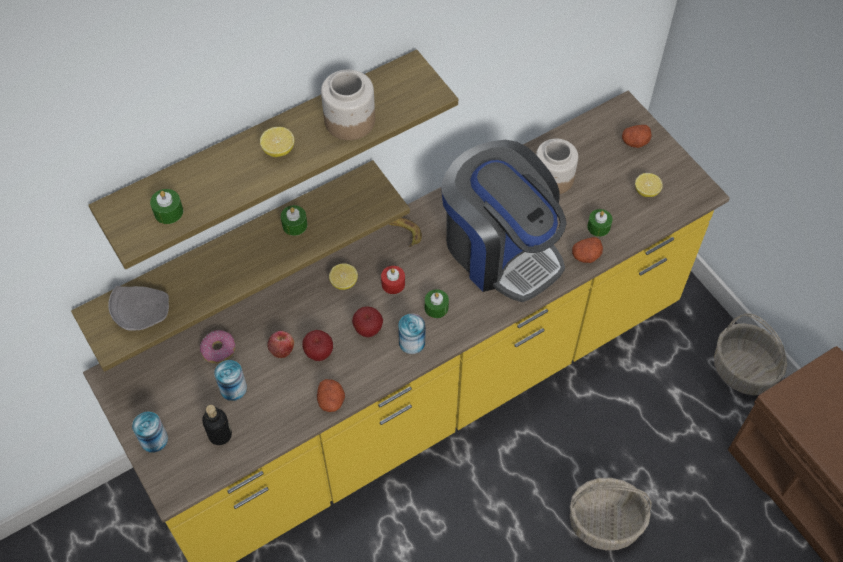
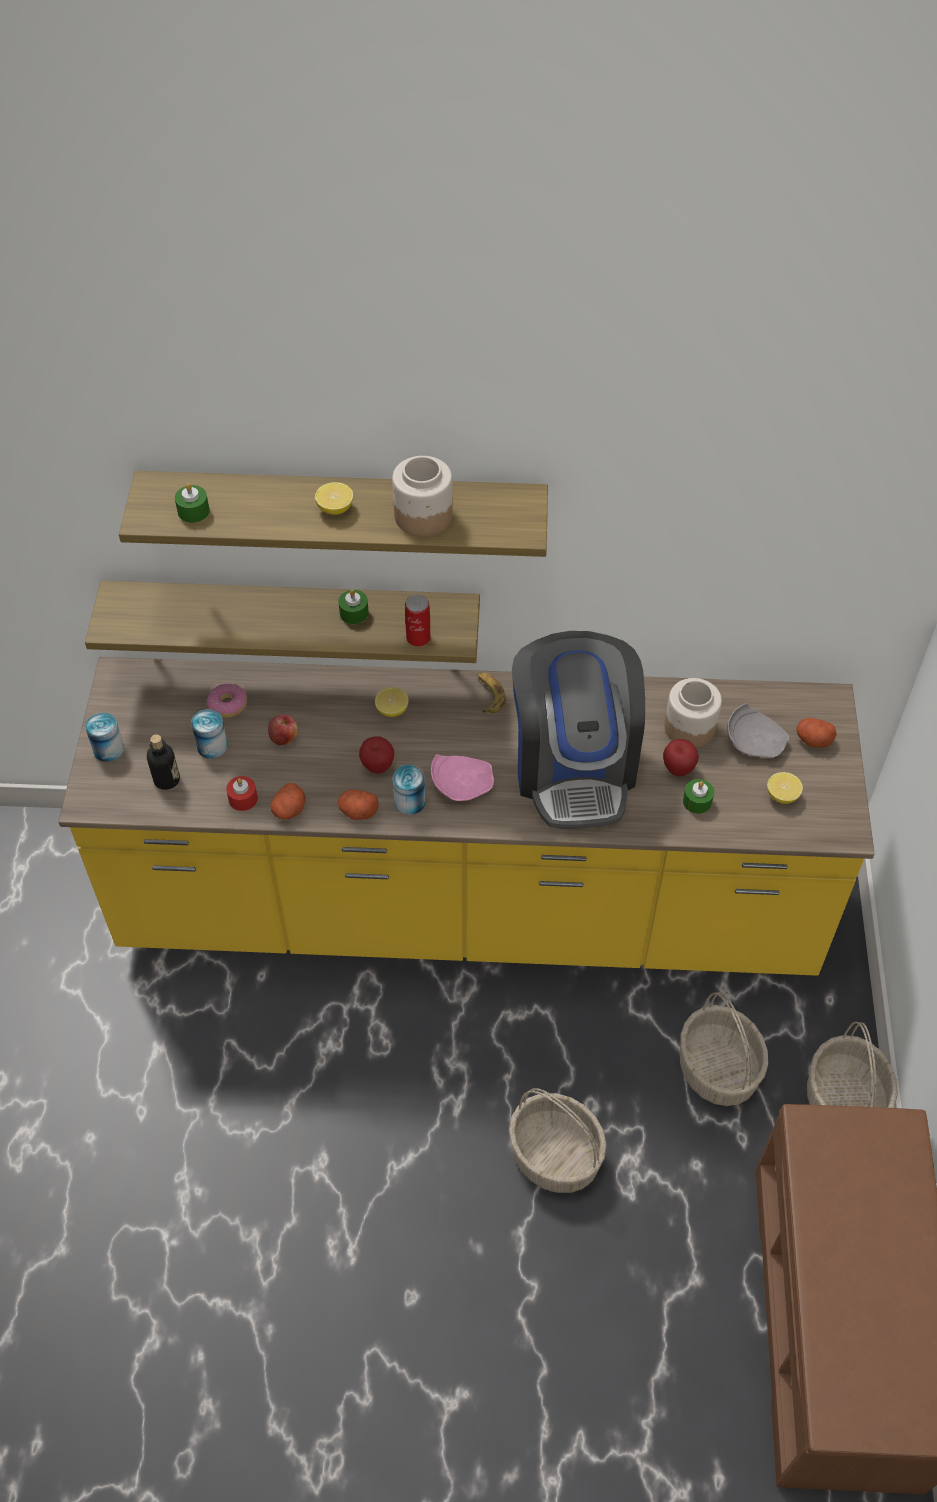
camera: 35 degrees right, 5 degrees down
(141, 312) = (155, 614): grey plate -> grey plate (754, 740)
(319, 353) = (314, 761): apple -> apple (678, 769)
(357, 217) = (418, 638): none -> can
(393, 283) = (438, 737): red candle -> red candle (243, 798)
(436, 307) = (461, 783): green candle -> pink plate
(586, 256) = (658, 822): potato -> potato (358, 811)
(659, 399) = (719, 1069): none -> basket

